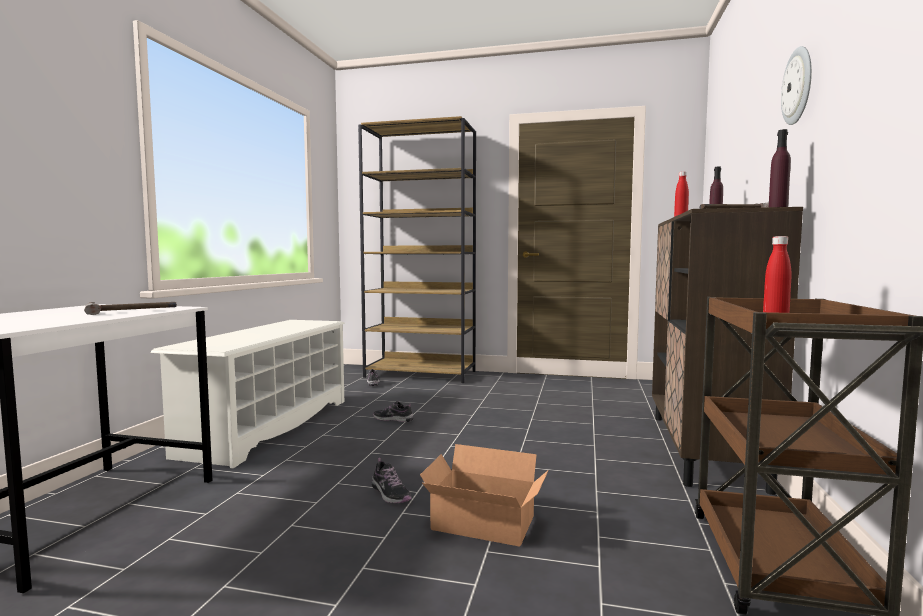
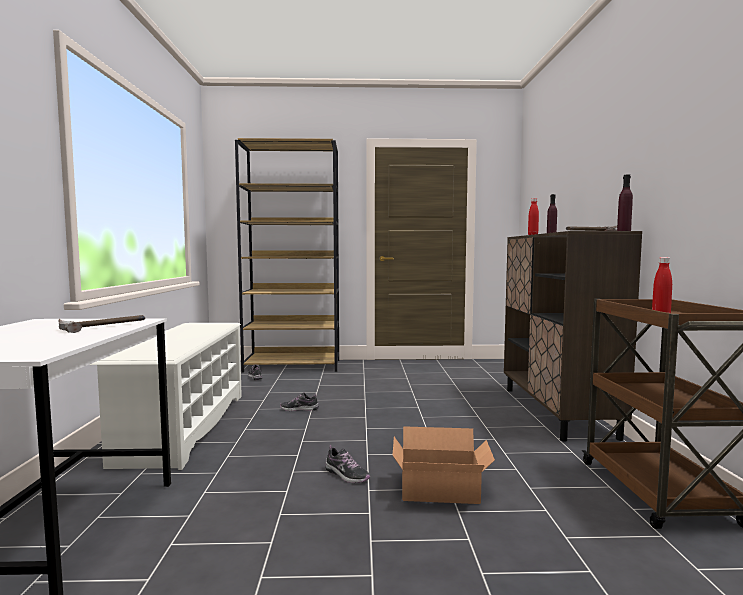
camera: 15 degrees left, 0 degrees up
(798, 86) = (630, 142): wall clock -> none

